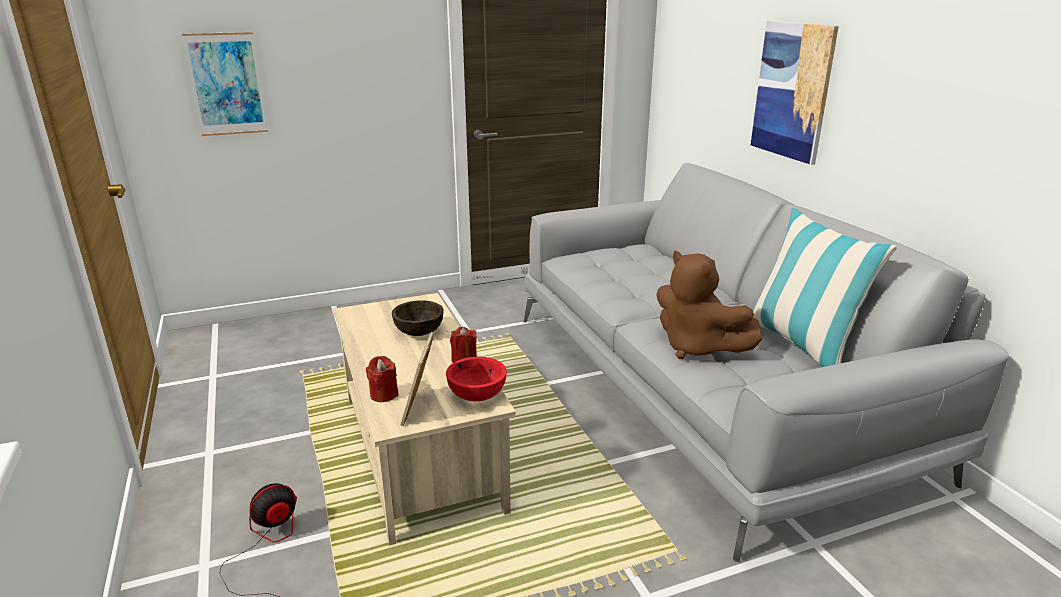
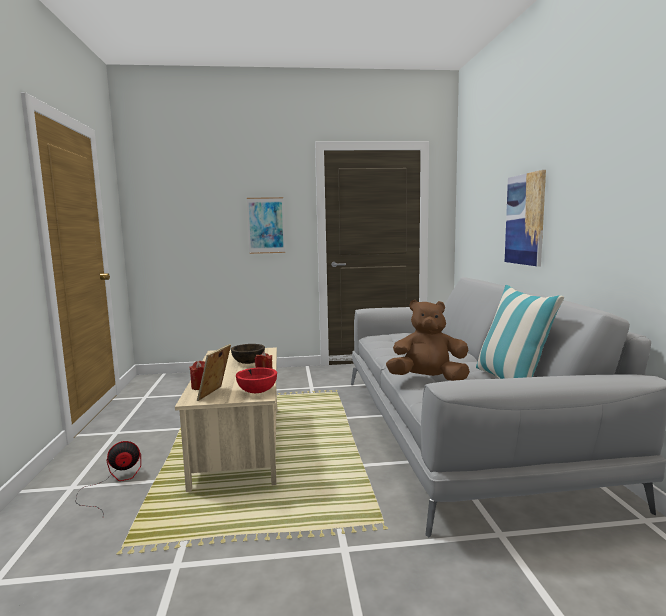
camera: 15 degrees right, 15 degrees down
(227, 84) = (185, 229): picture -> picture (266, 225)
(697, 348) = (428, 379): brown plush toy -> brown plush toy turned 120 degrees clockwise

